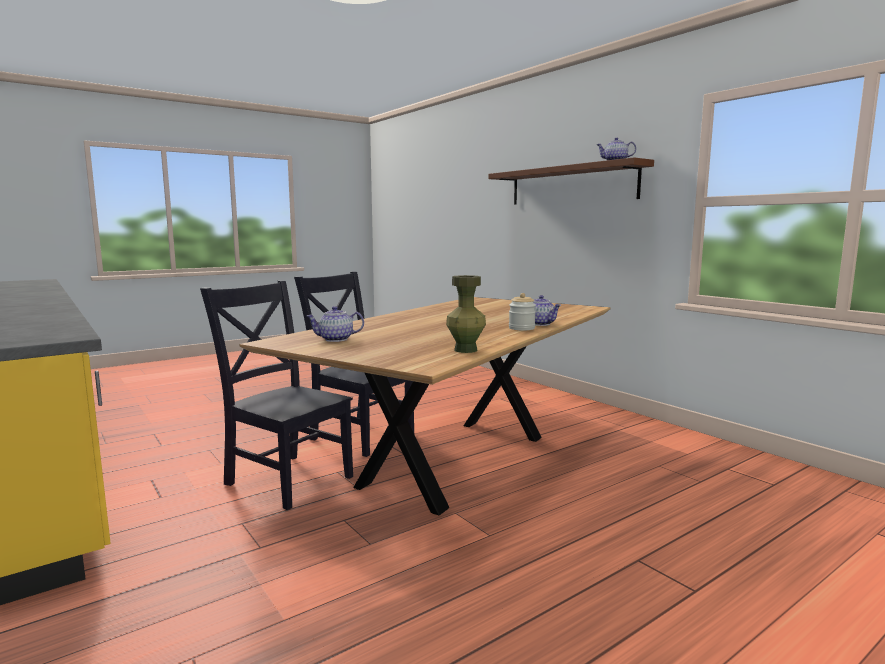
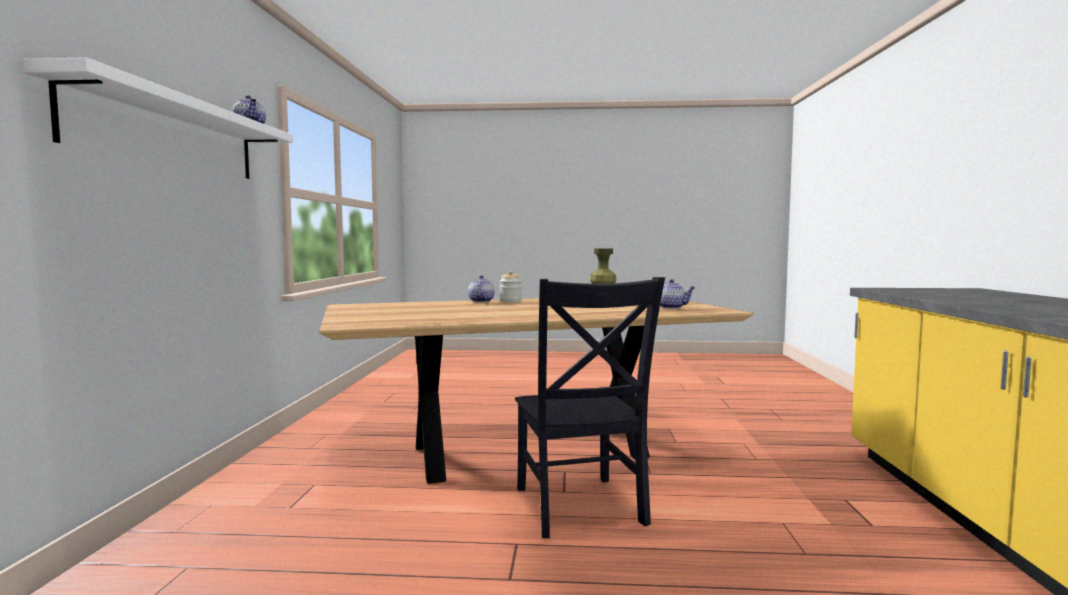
camera: 140 degrees left, 5 degrees down
(286, 478) = (706, 481): black chair -> none
(571, 185) = (171, 135): brown shelf -> white shelf

